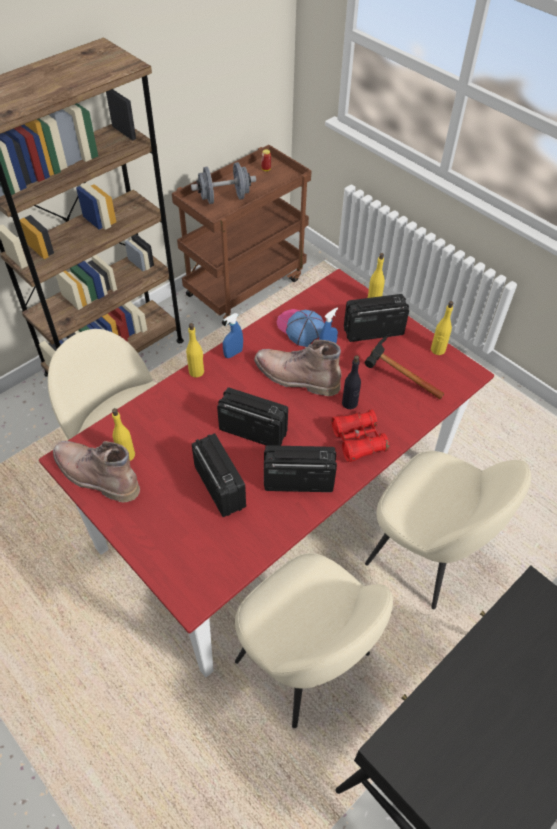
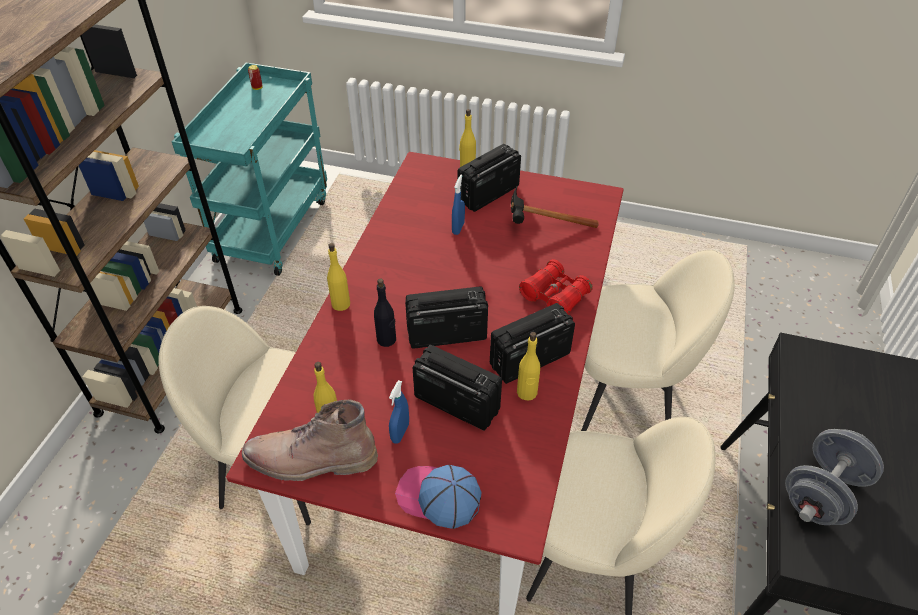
camera: 30 degrees left, 5 degrees down
(224, 198) = (233, 129): grey dumbbell -> grey dumbbell (822, 493)
(233, 353) = (366, 270): blue spray bottle -> blue spray bottle (400, 433)
(245, 285) = (272, 227): brown cart -> turquoise cart
(295, 377) = (448, 265): brown boot -> none
(300, 329) = (416, 219): cap -> cap (438, 497)
(349, 403) = (519, 267): black bottle -> black bottle (386, 339)
(437, 350) = (559, 187): yellow bottle -> yellow bottle (527, 392)

